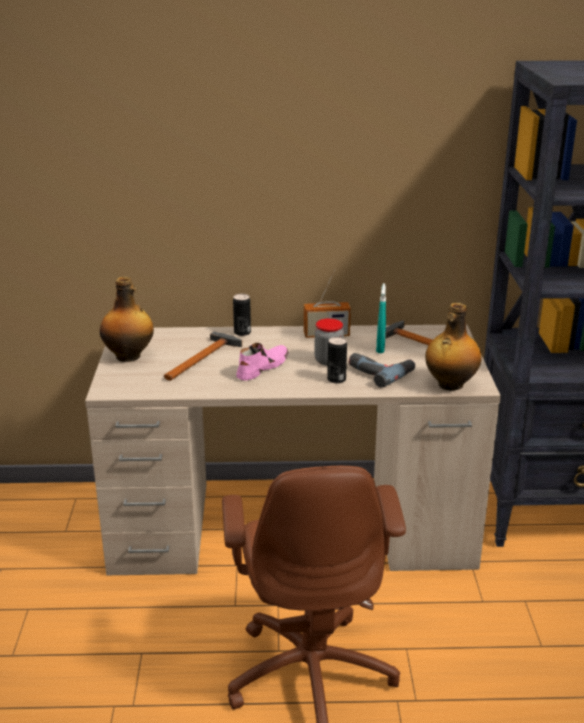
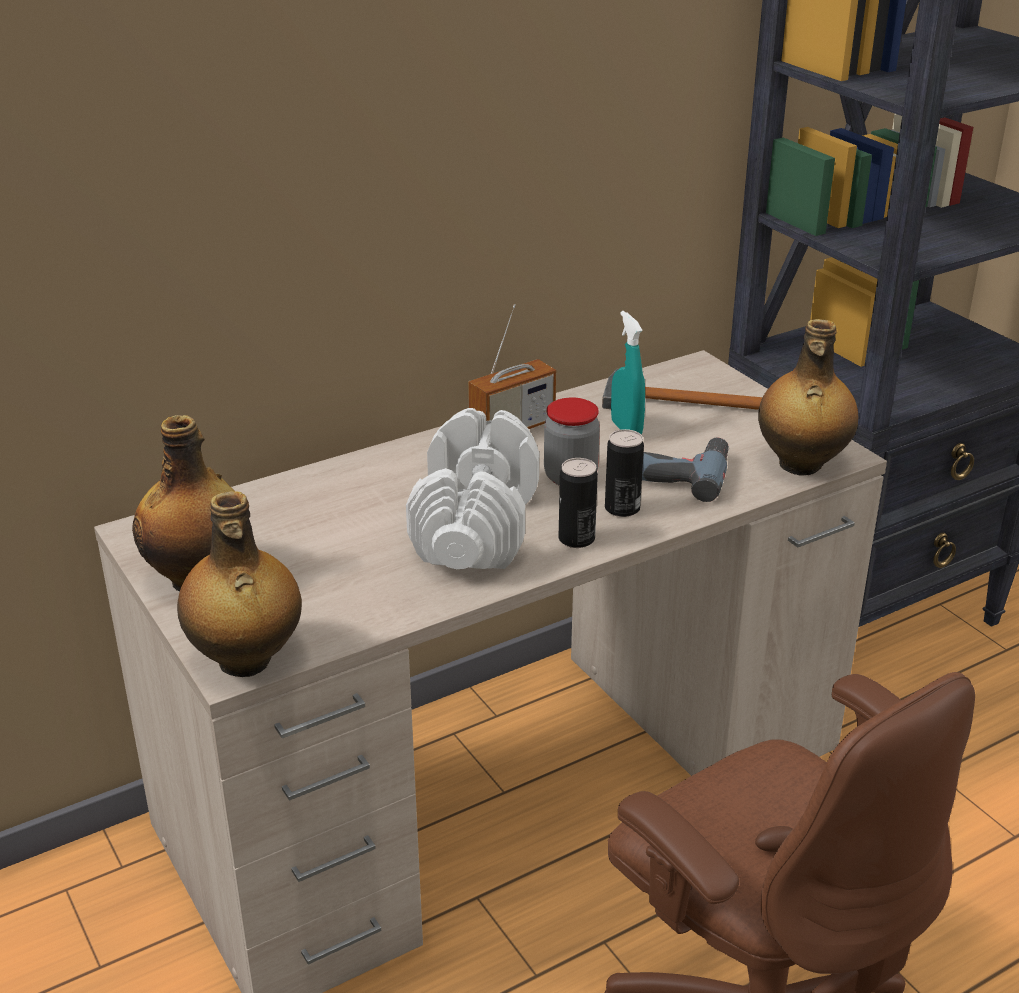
camera: 30 degrees left, 5 degrees up
(113, 389) = (245, 661): none -> bottle
(203, 358) = (348, 537): hammer -> none
(242, 332) = (363, 465): can -> can (576, 539)
(262, 368) = (474, 525): pink shoe -> white dumbbell

